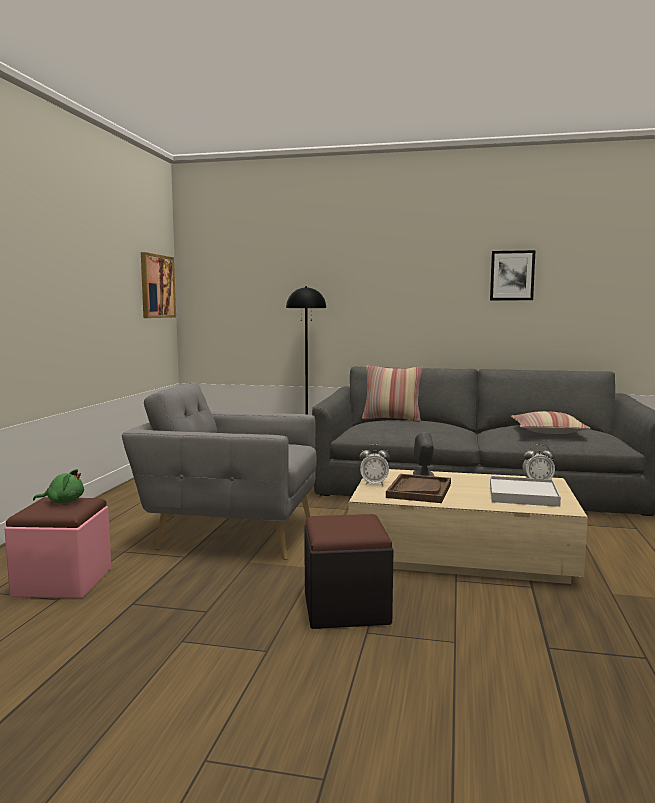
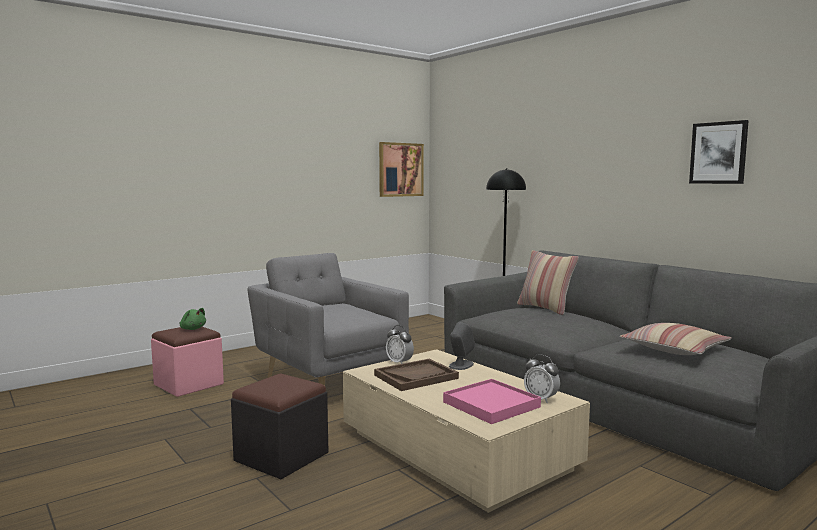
camera: 40 degrees right, 0 degrees up
(522, 495) = (491, 404): white tray -> pink tray

